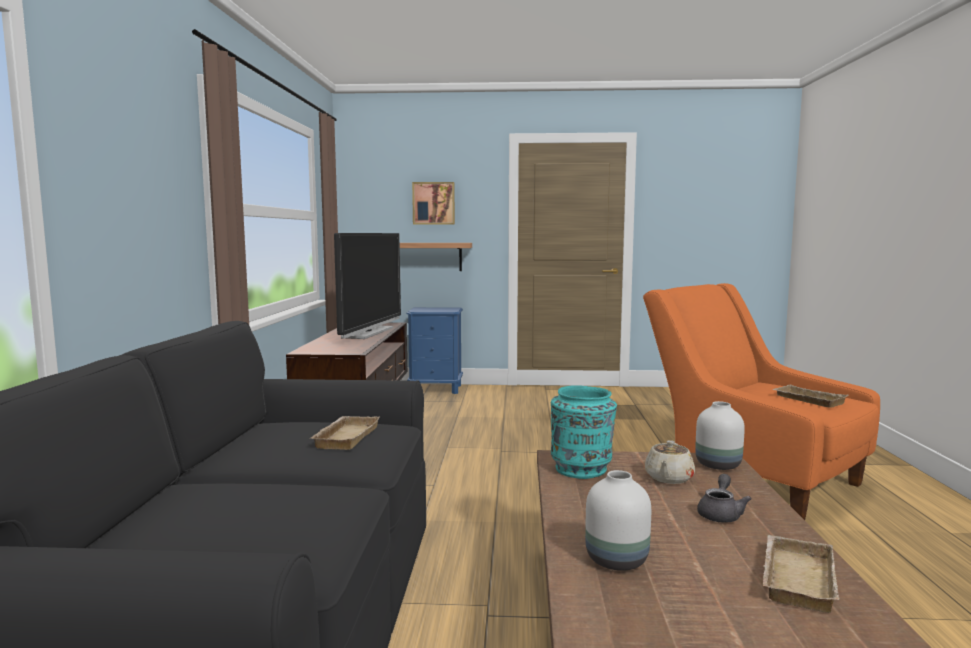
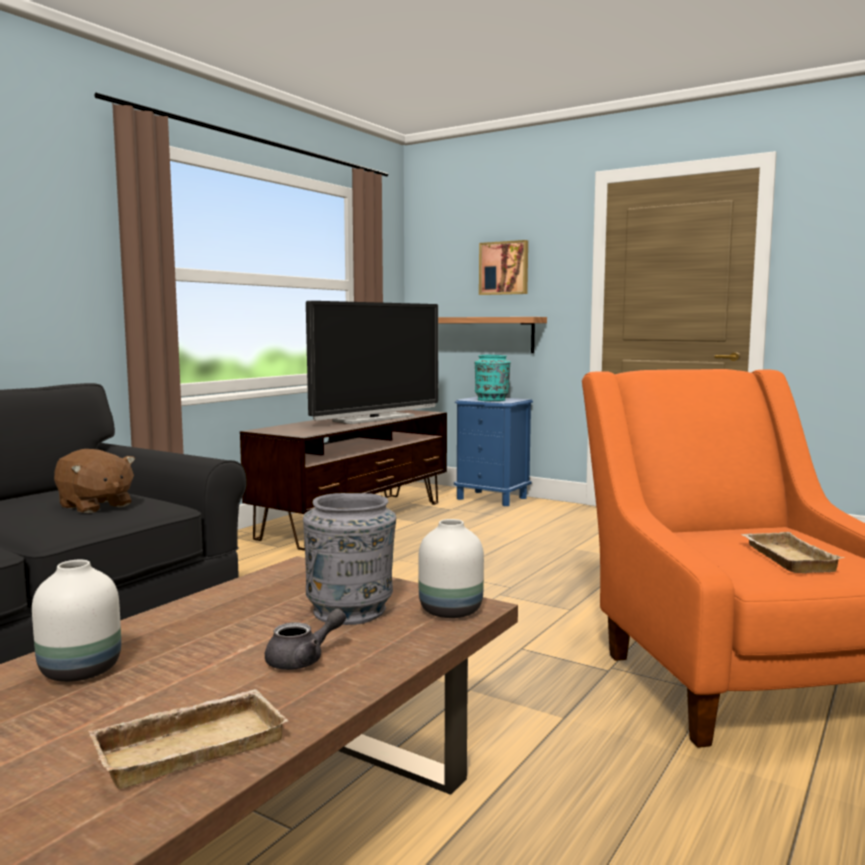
camera: 30 degrees right, 0 degrees up
(345, 437) = (95, 506): beige tray -> brown plush toy
(582, 469) = (286, 583): turquoise vase -> turquoise vase (492, 400)
(668, 478) = (351, 611): beige teapot -> grey vase

